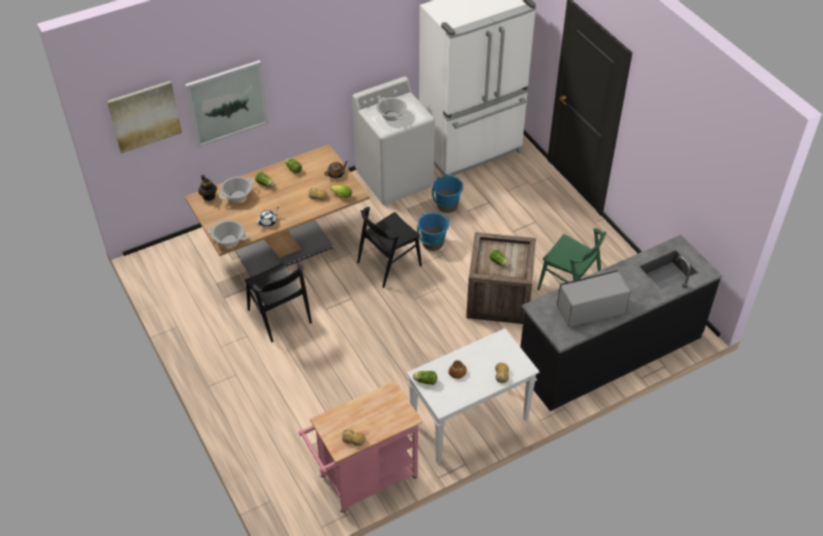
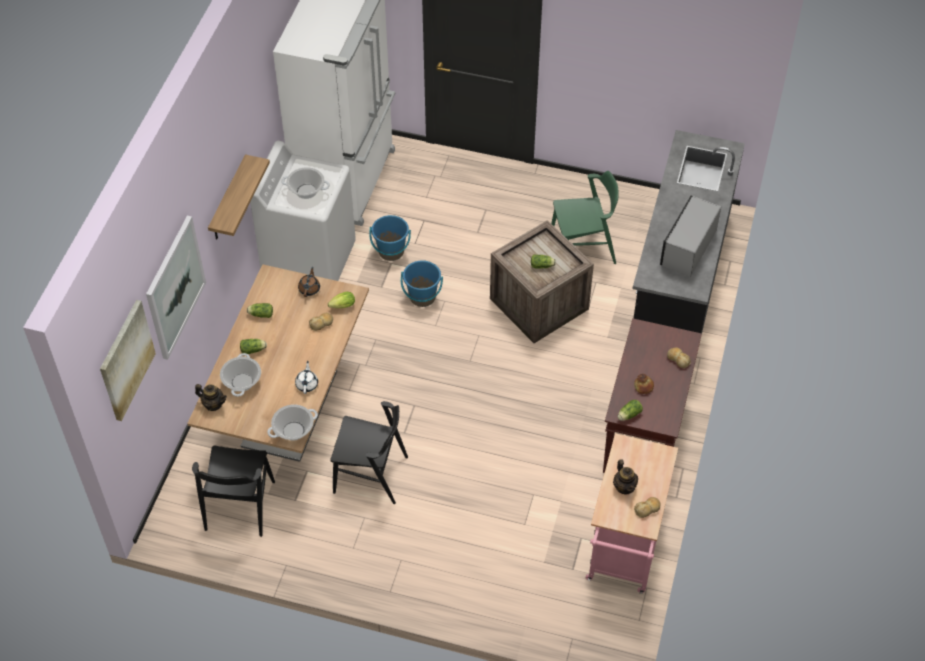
camera: 45 degrees left, 5 degrees up
(323, 83) = (228, 200): none -> shelf
(357, 415) = (624, 487): none -> teapot
(388, 264) = (407, 347): black chair -> black chair (239, 506)
(468, 423) = (645, 432): white console table -> brown console table

